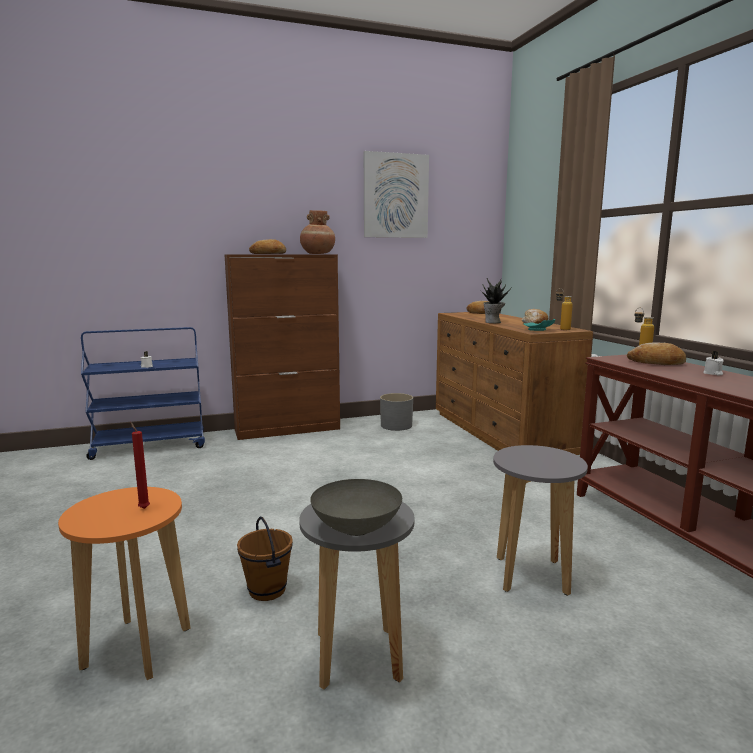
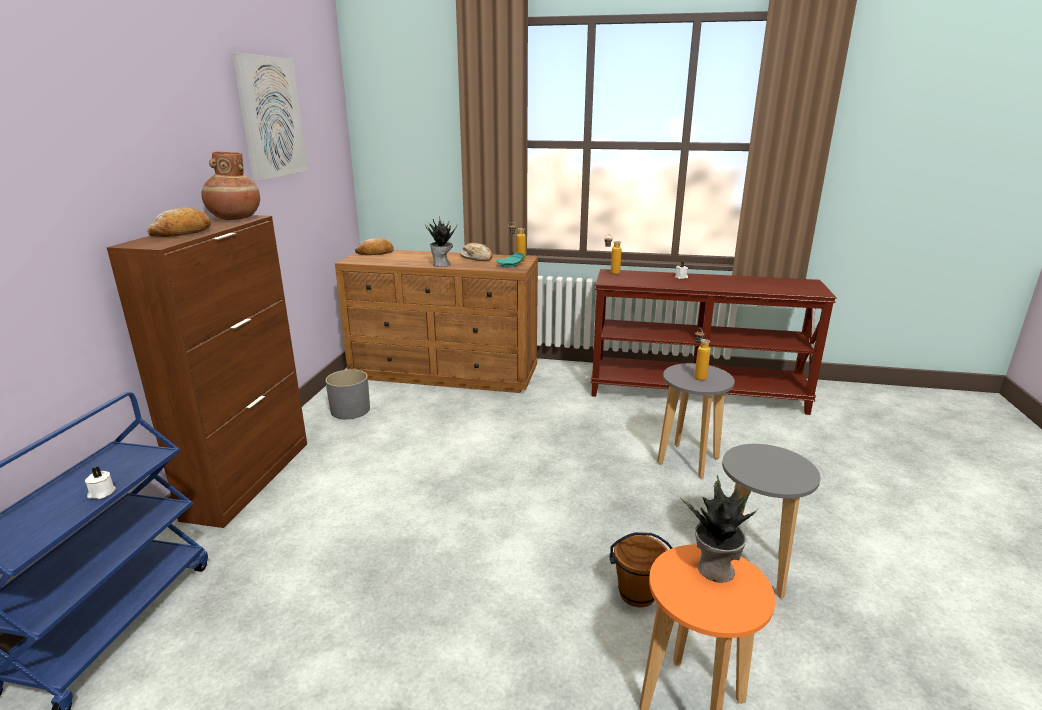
camera: 60 degrees left, 10 degrees up
(143, 508) = (714, 569): red candle -> potted plant
(355, 528) = (794, 473): grey bowl -> none
(539, 459) = (697, 376): none -> bottle
(656, 363) = (637, 276): bread -> none

